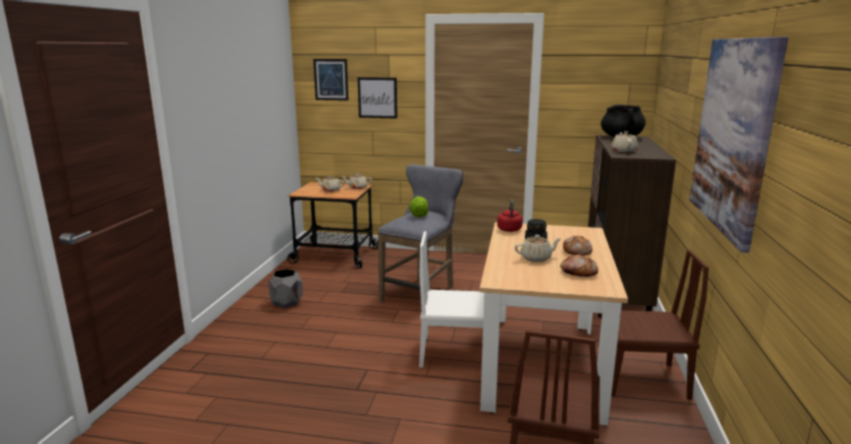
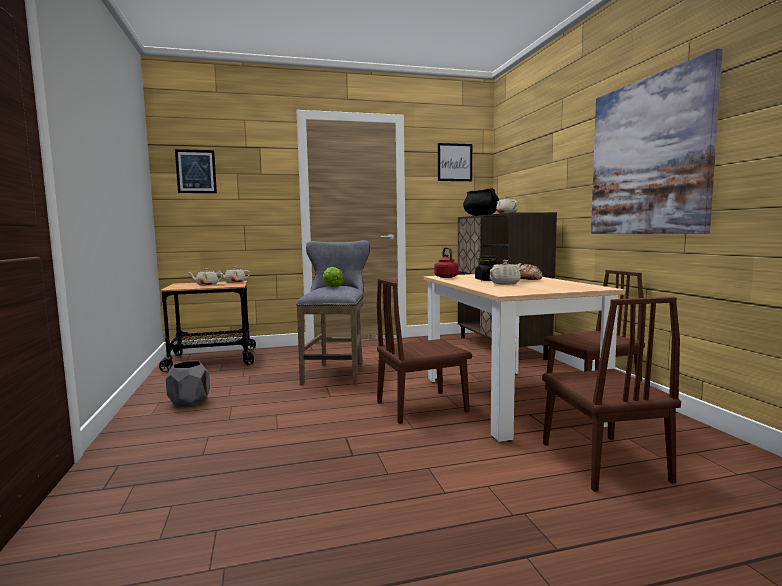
camera: 25 degrees left, 10 degrees down
(377, 97) = (249, 190): picture -> picture (454, 162)
(456, 353) = (422, 406): white chair -> brown chair
(578, 272) = (556, 285): bread -> none

